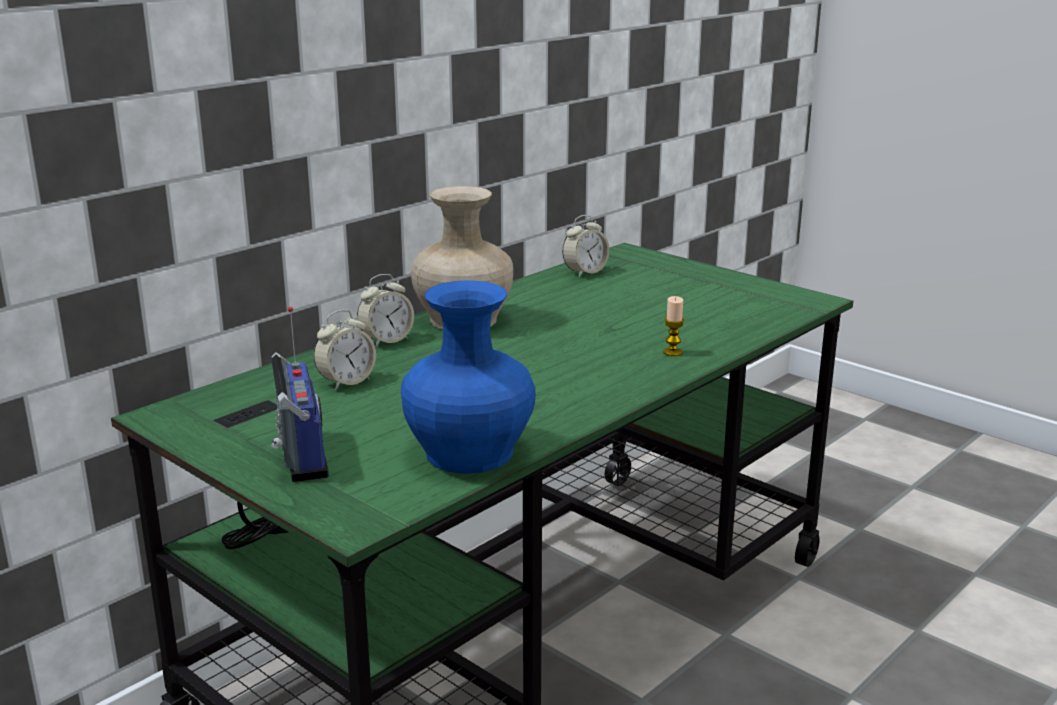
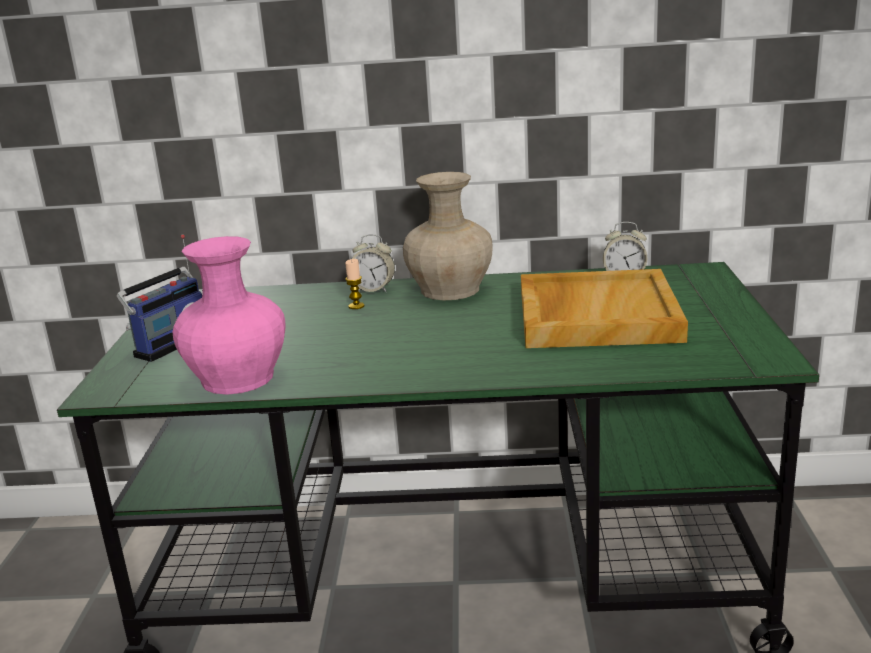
camera: 50 degrees right, 0 degrees up
(346, 382) = (291, 309): alarm clock -> none
(468, 452) = (239, 377): blue vase -> pink vase
(634, 305) = (595, 315): none -> beige tray
(672, 352) = (527, 361): candle -> candle (356, 306)

